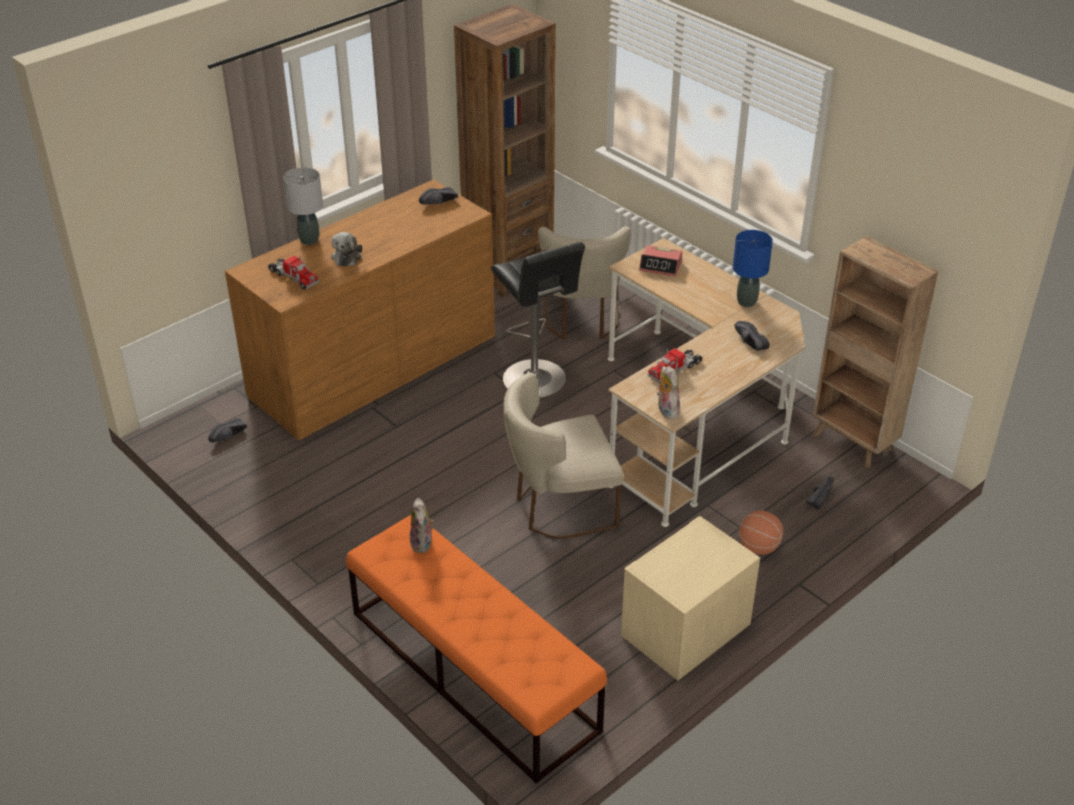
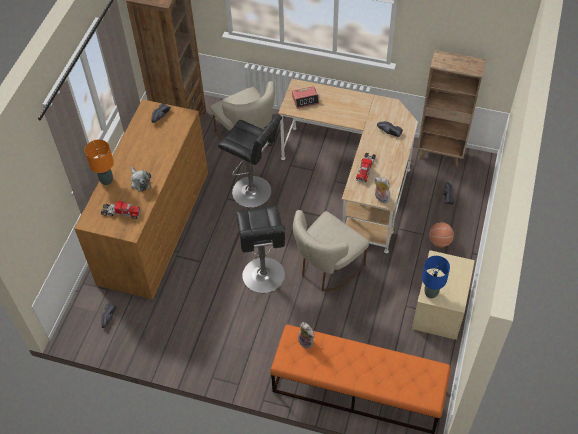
camera: 30 degrees left, 15 degrees up
(309, 240) = (106, 180): grey table lamp -> orange table lamp
(463, 480) = (264, 278): none -> black stool
(746, 302) = (368, 105): blue table lamp -> blue table lamp (431, 293)

